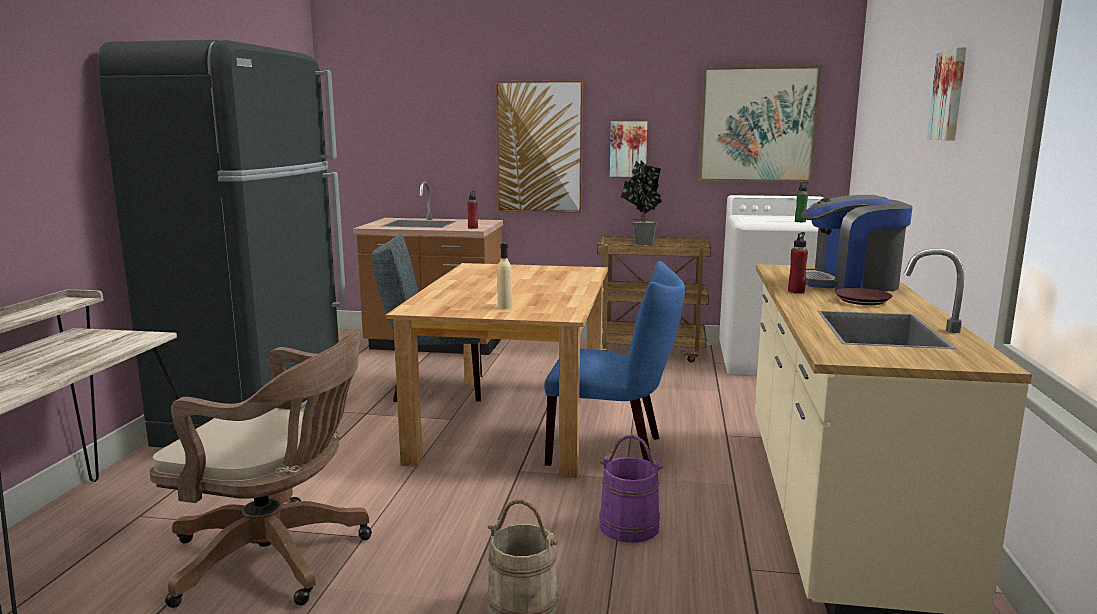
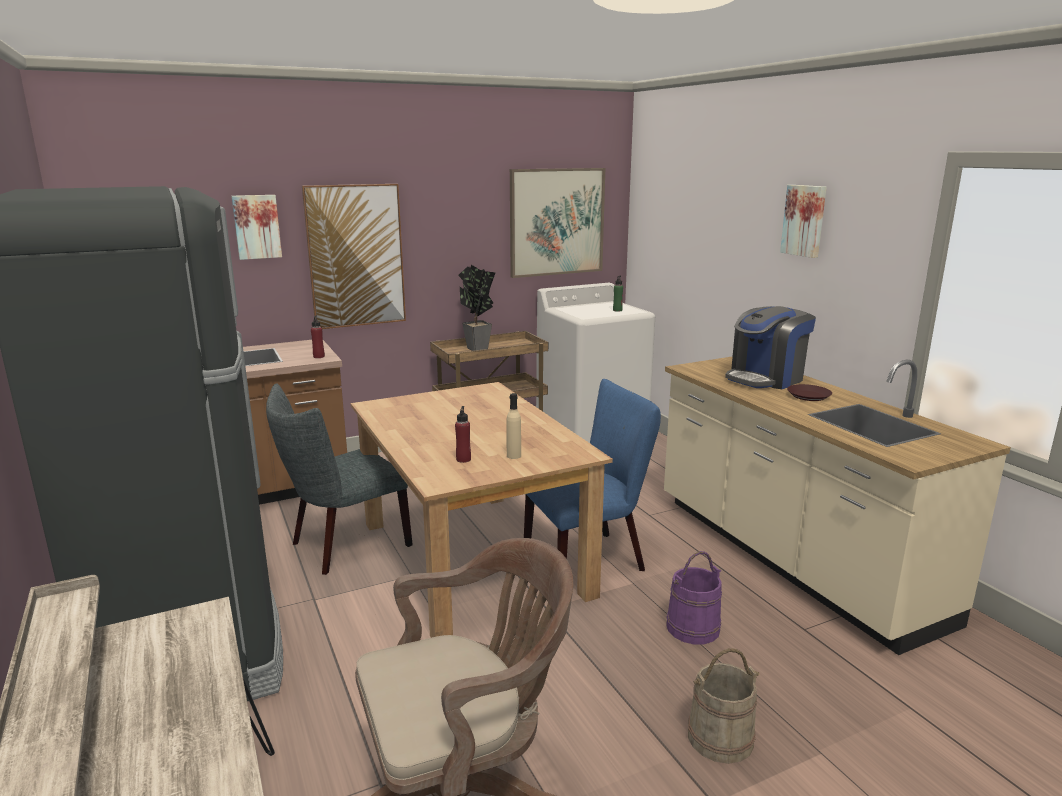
camera: 35 degrees left, 5 degrees up
(628, 149) = (446, 252): picture -> picture (256, 226)
(796, 291) = (755, 395): red bottle -> red bottle (463, 459)

